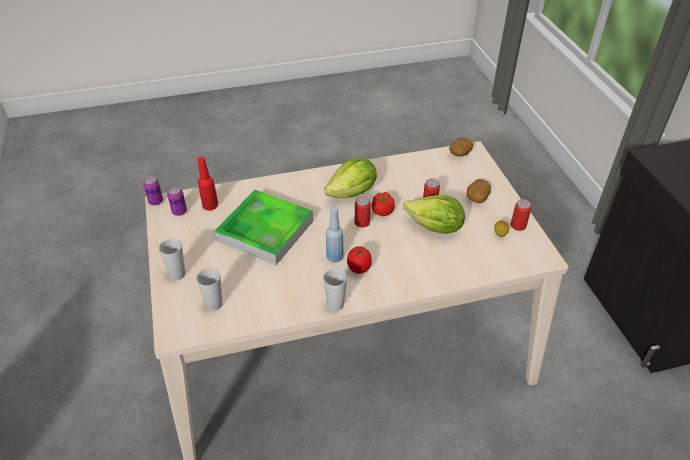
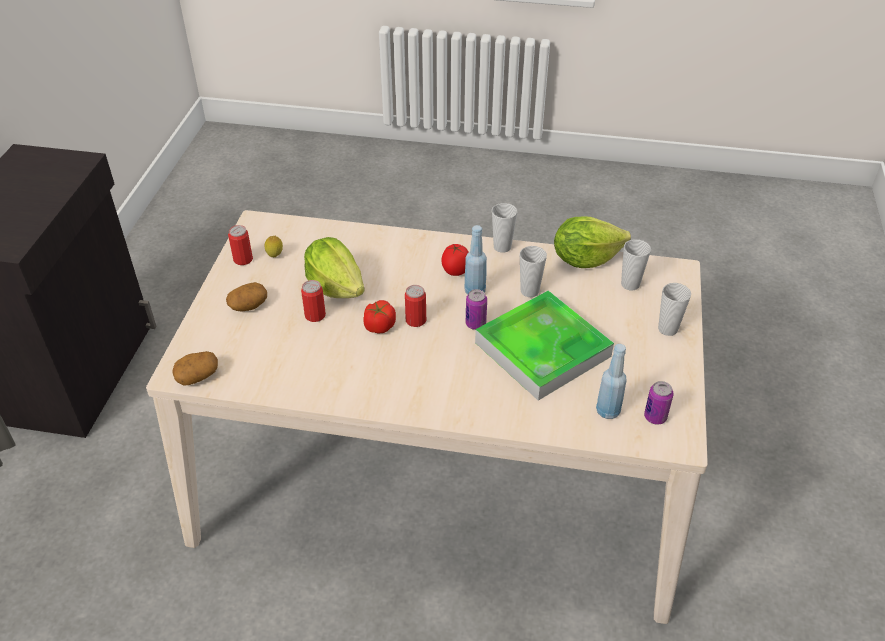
camera: 155 degrees left, 0 degrees up
(156, 201) = (690, 448): can -> can (475, 324)
(210, 206) = (608, 411): red bottle -> blue bottle
(293, 271) = (529, 291): none -> cup
(353, 193) = (398, 364): lettuce -> lettuce (585, 259)

